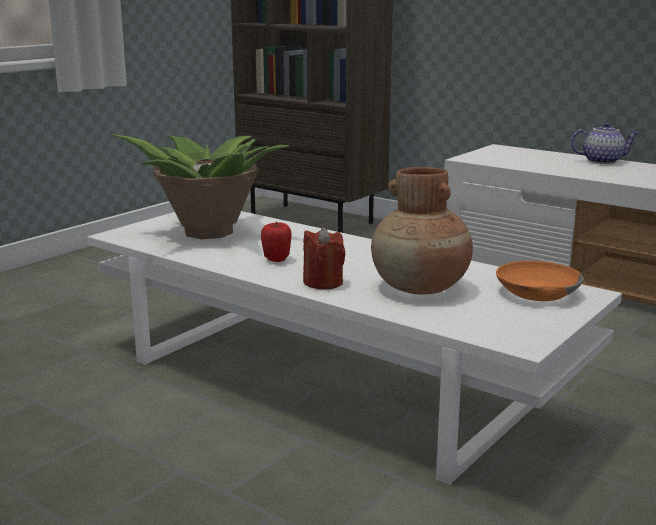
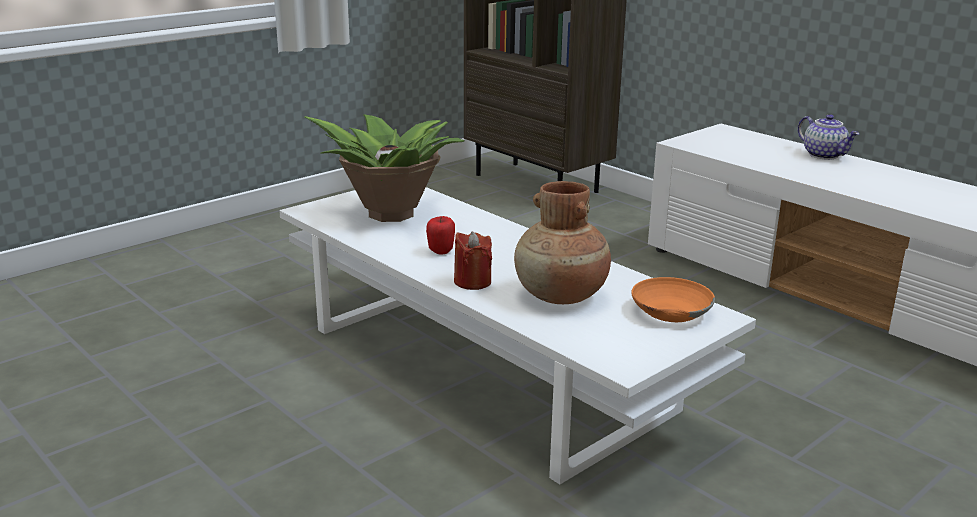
camera: 10 degrees right, 5 degrees up
(602, 161) = (824, 155): teapot -> teapot turned 45 degrees clockwise

